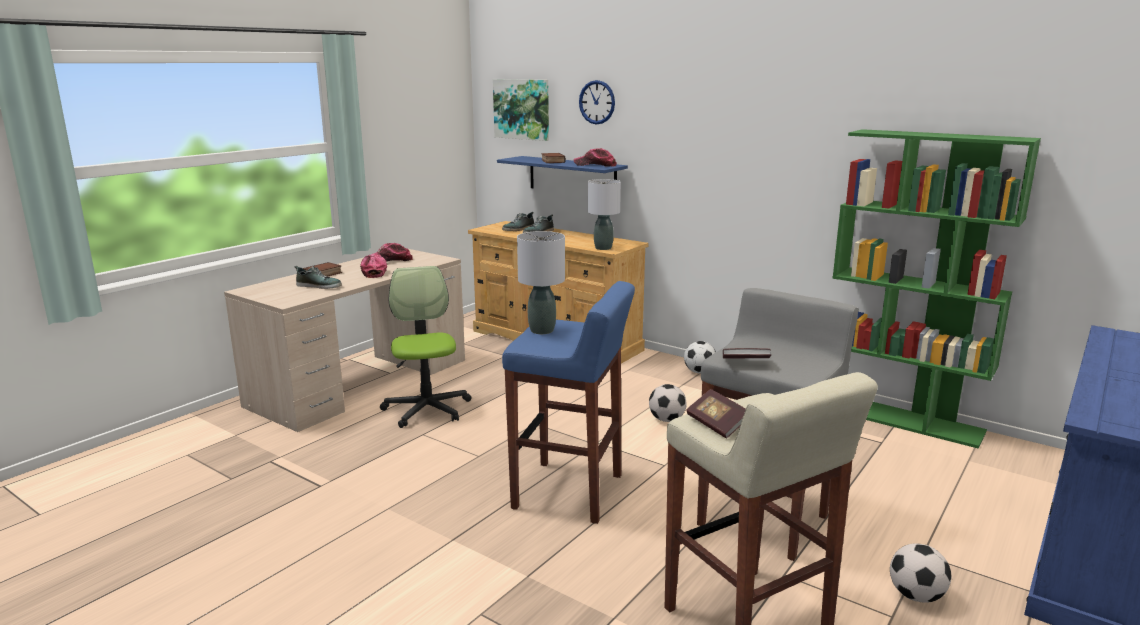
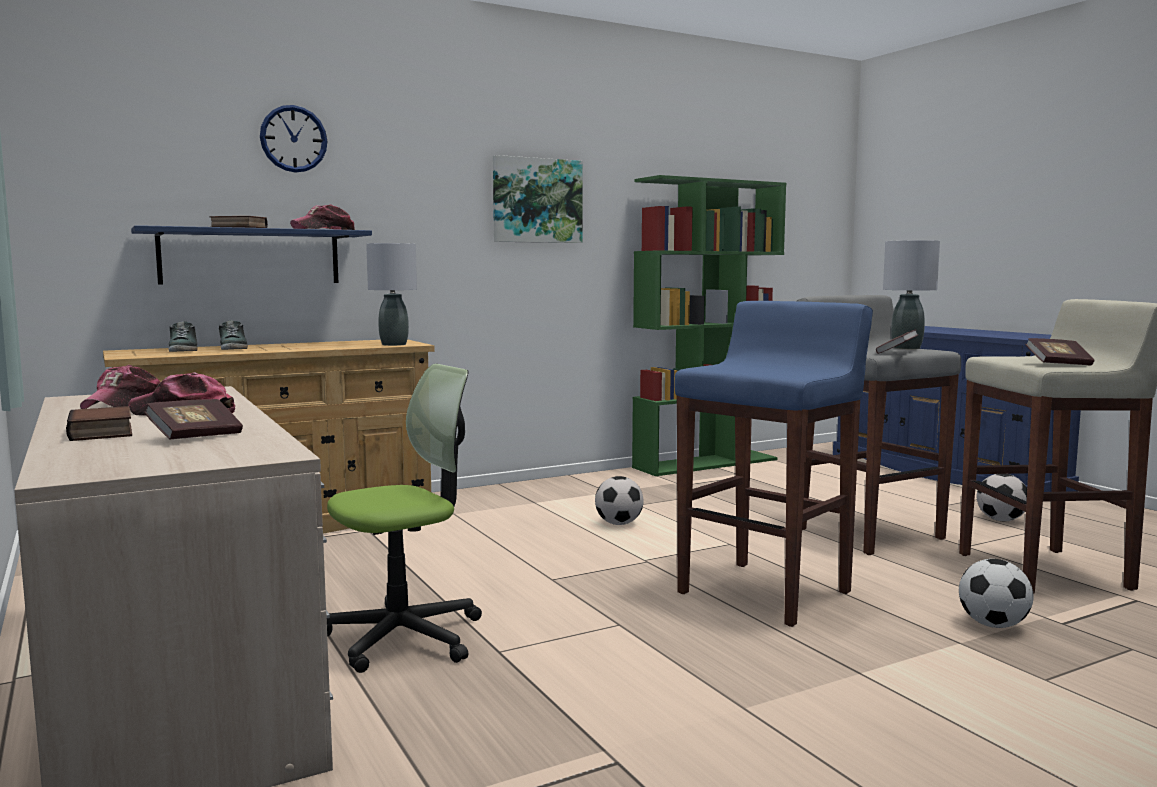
camera: 65 degrees left, 10 degrees down
(319, 286) = (195, 436): shoe -> book
(427, 409) = (403, 636): office chair -> office chair turned 135 degrees clockwise
(522, 109) = (128, 145): picture -> picture (537, 200)
(542, 330) = (741, 369): grey table lamp -> grey table lamp (907, 348)
(699, 372) = (511, 491): football -> football (993, 625)

